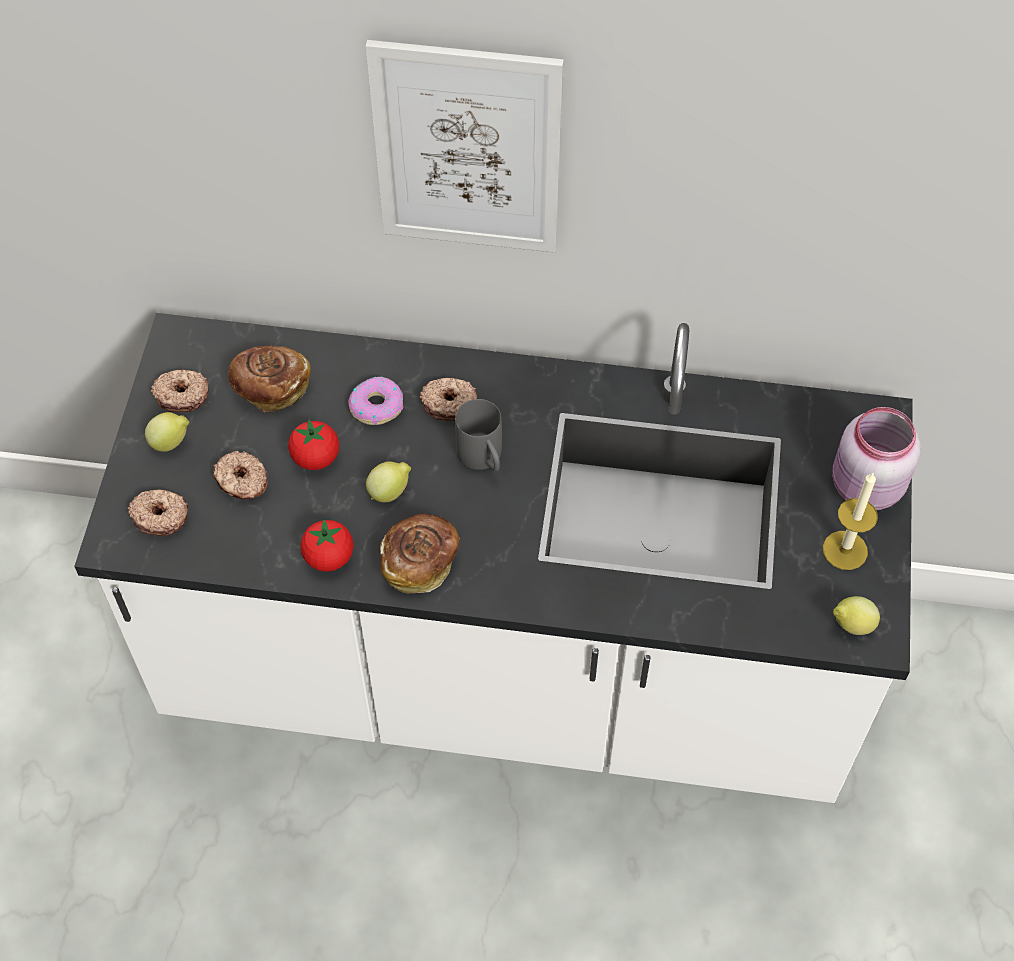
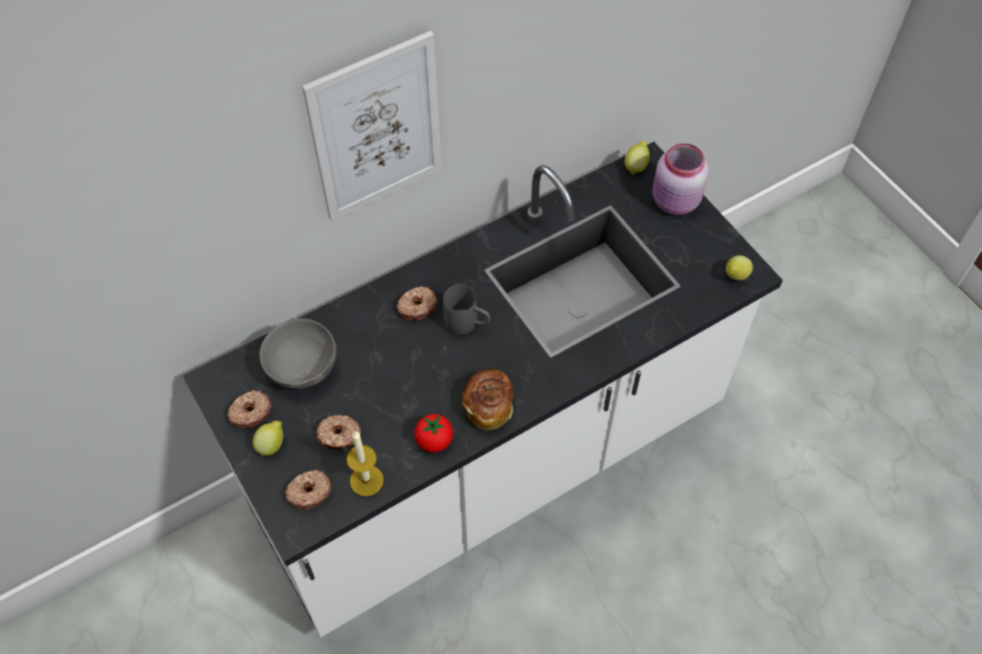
camera: 40 degrees left, 0 degrees up
(271, 388) = (302, 370): bread -> grey bowl
(316, 457) = (370, 391): tomato -> none
(376, 406) = (376, 337): donut -> none
(390, 491) = (432, 379): lemon -> lemon (636, 166)
(845, 550) = (696, 241): candle -> candle (366, 480)

